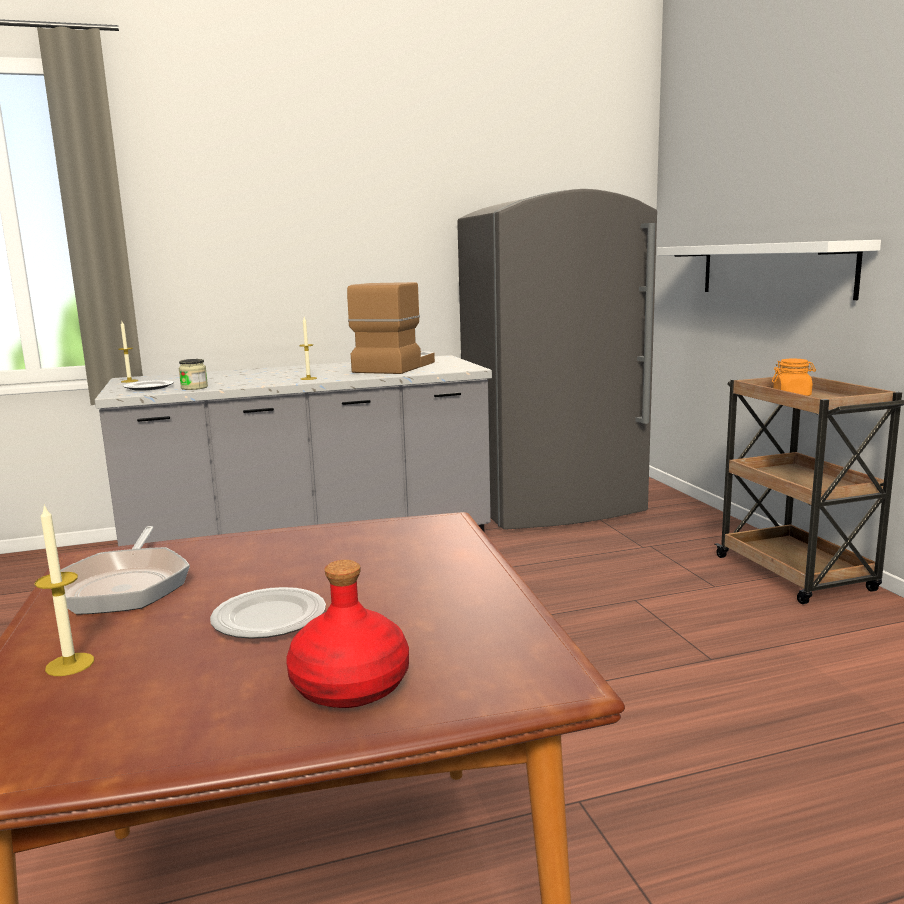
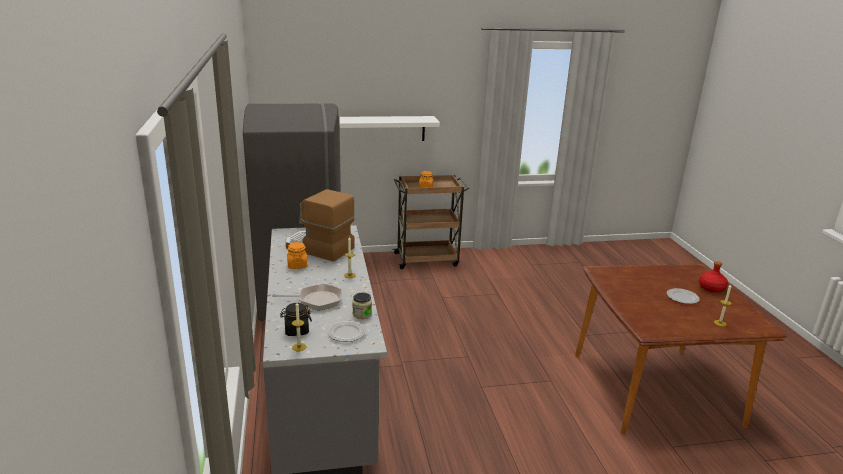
camera: 85 degrees left, 10 degrees up
(125, 585) = (668, 322): frying pan -> frying pan (316, 300)
(166, 378) = (296, 331): none -> black jar
(337, 367) = (297, 265): none -> orange jar

